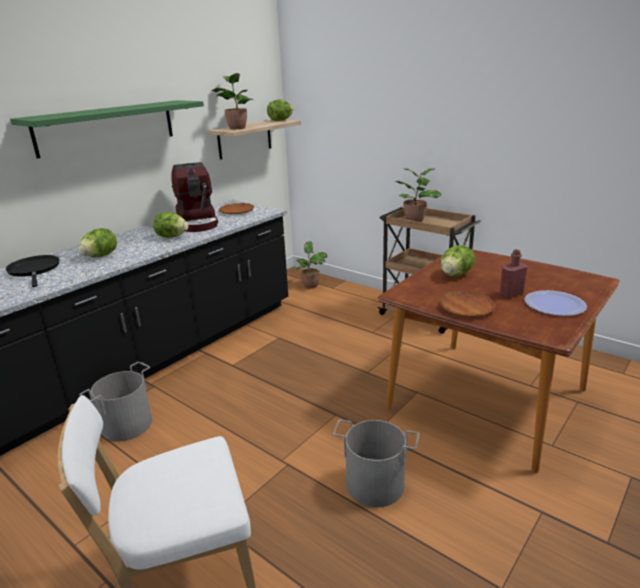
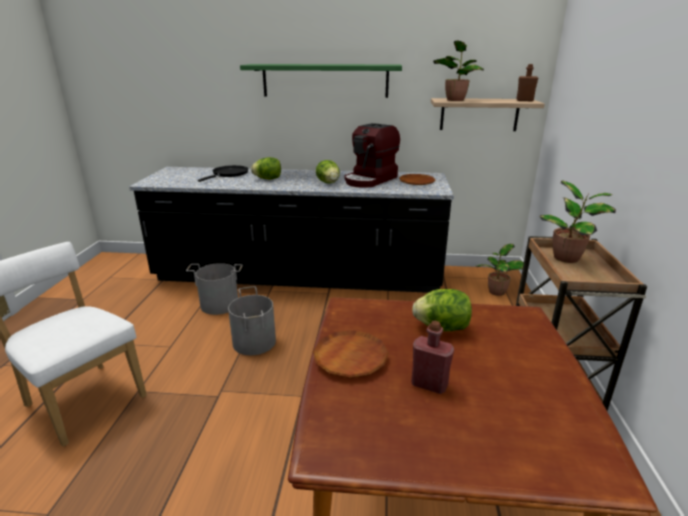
camera: 55 degrees right, 0 degrees up
(280, 120) = (524, 100): lettuce -> brown bottle
(375, 485) = (217, 463): grey bucket -> grey bucket (253, 342)
(554, 304) = (435, 434): plate -> none

